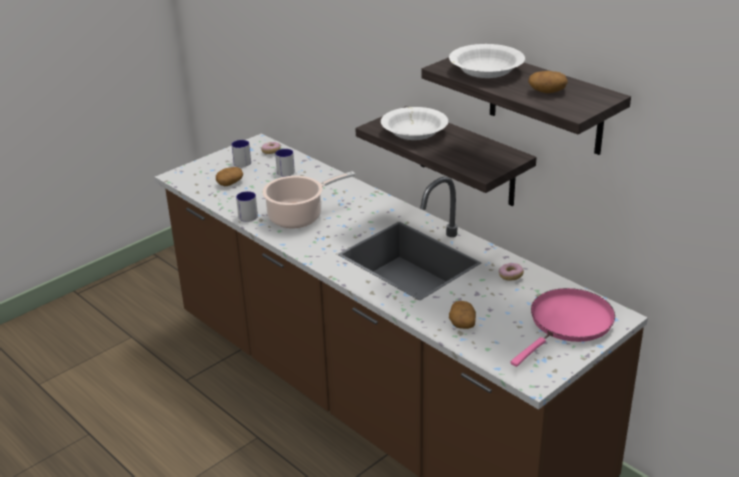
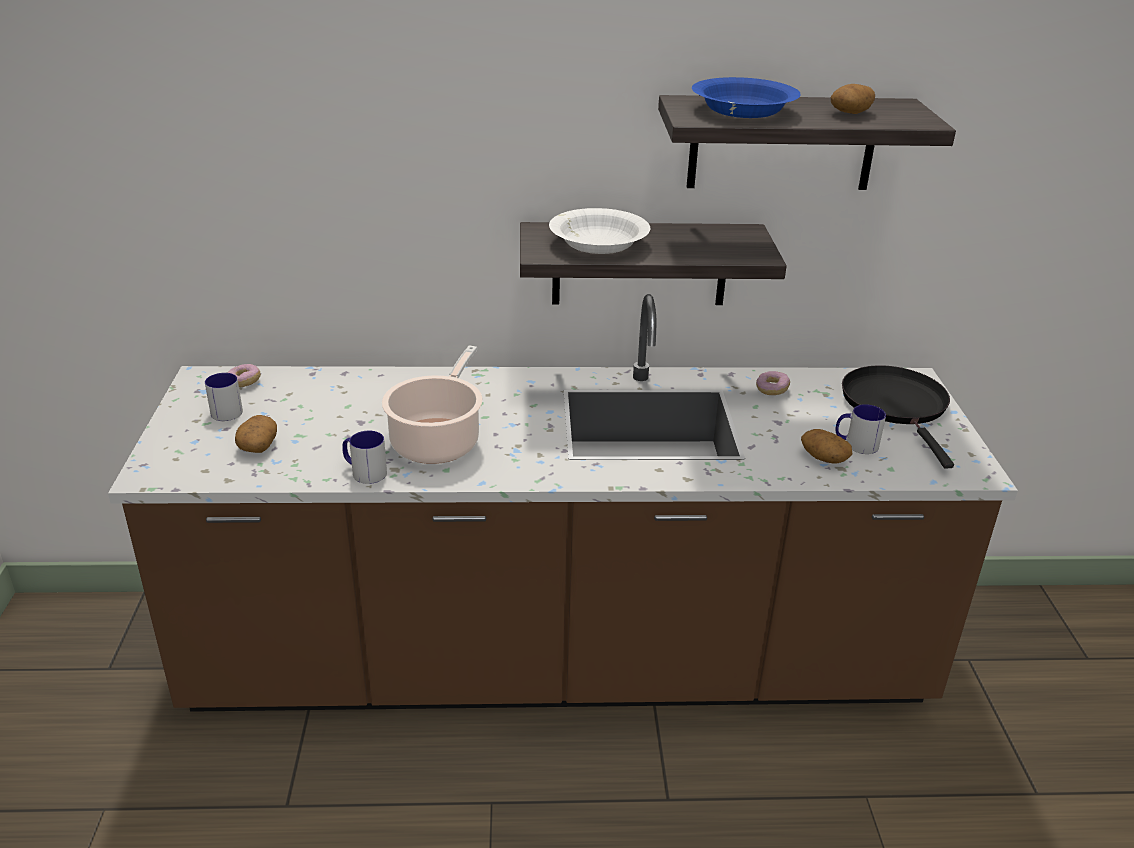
camera: 50 degrees left, 0 degrees up
(284, 170) = (309, 397): mug -> mug (855, 444)
(486, 71) = (743, 111): white bowl -> blue bowl
(568, 323) = (897, 406): pink frying pan -> black frying pan

